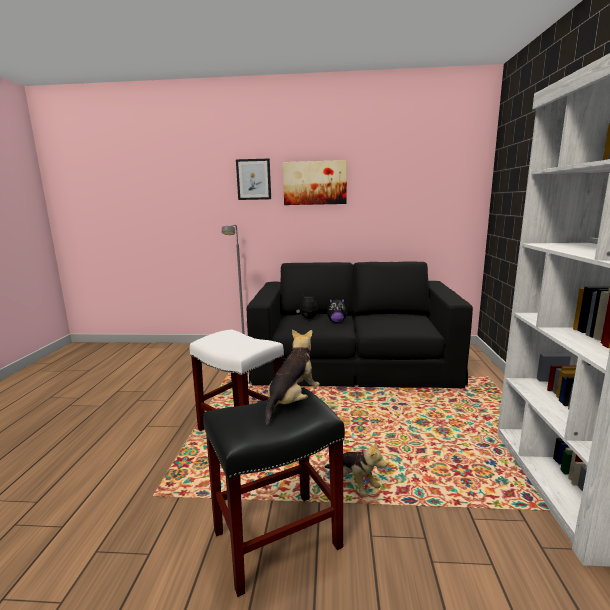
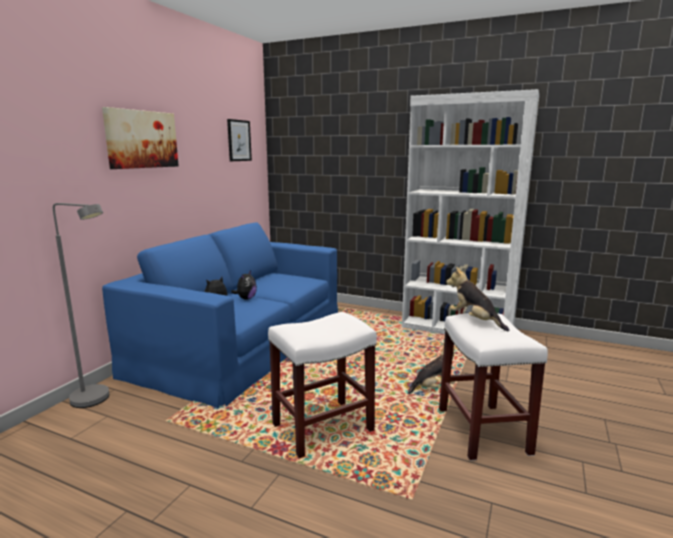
camera: 70 degrees left, 0 degrees up
(253, 179) = (62, 129): picture -> picture (239, 140)
(276, 540) = (484, 431): black stool -> white stool
(353, 363) = (242, 342): black sofa -> blue sofa

